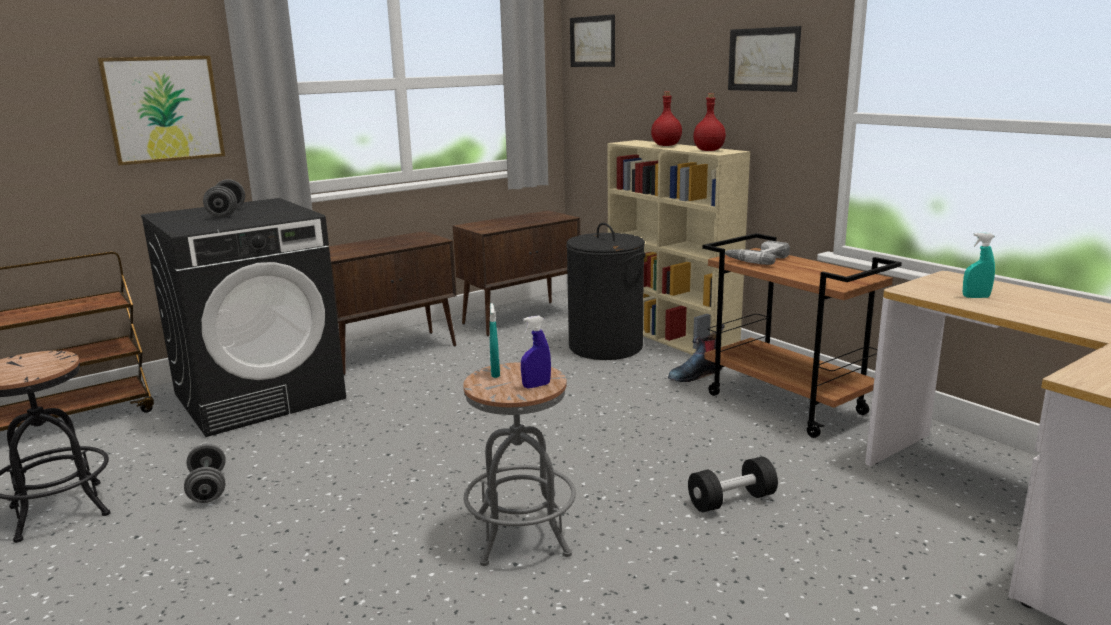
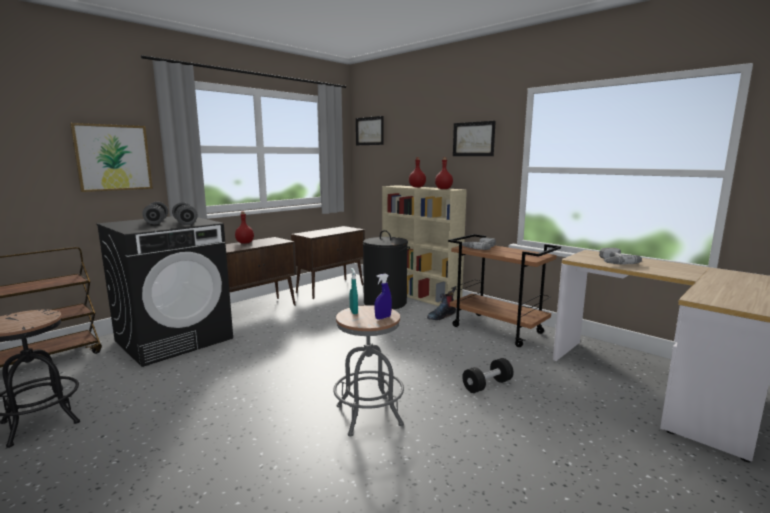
camera: 10 degrees left, 5 degrees down
(208, 488) = (150, 400): grey dumbbell -> grey dumbbell (185, 223)
(372, 242) = (245, 243): none -> red bottle
(976, 297) = (612, 261): turquoise spray bottle -> power drill

